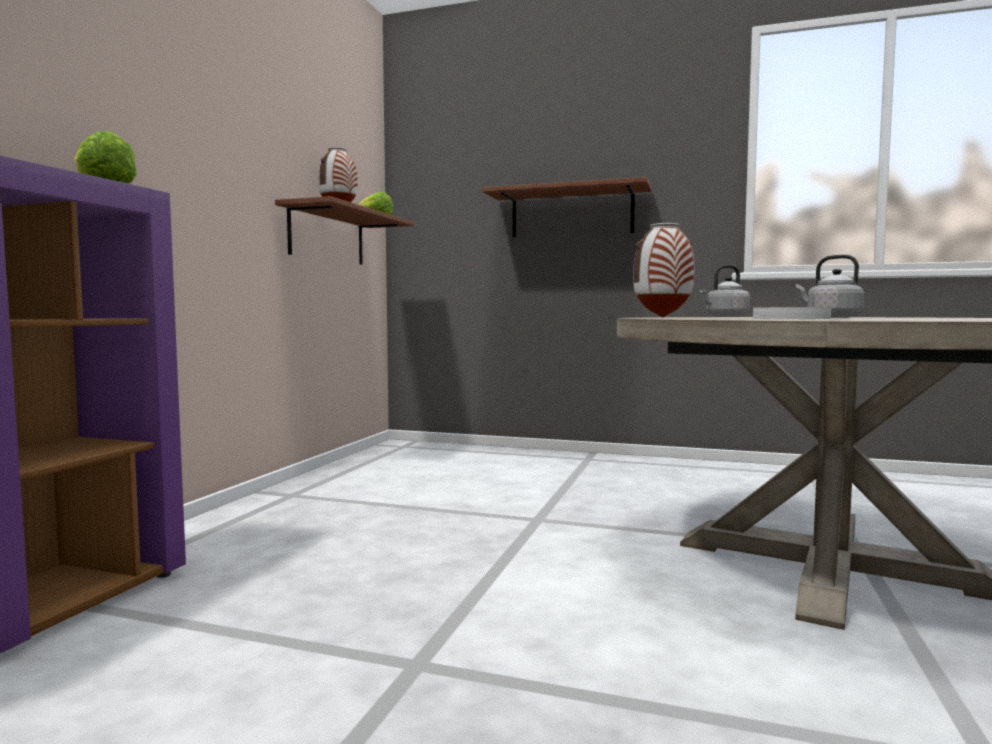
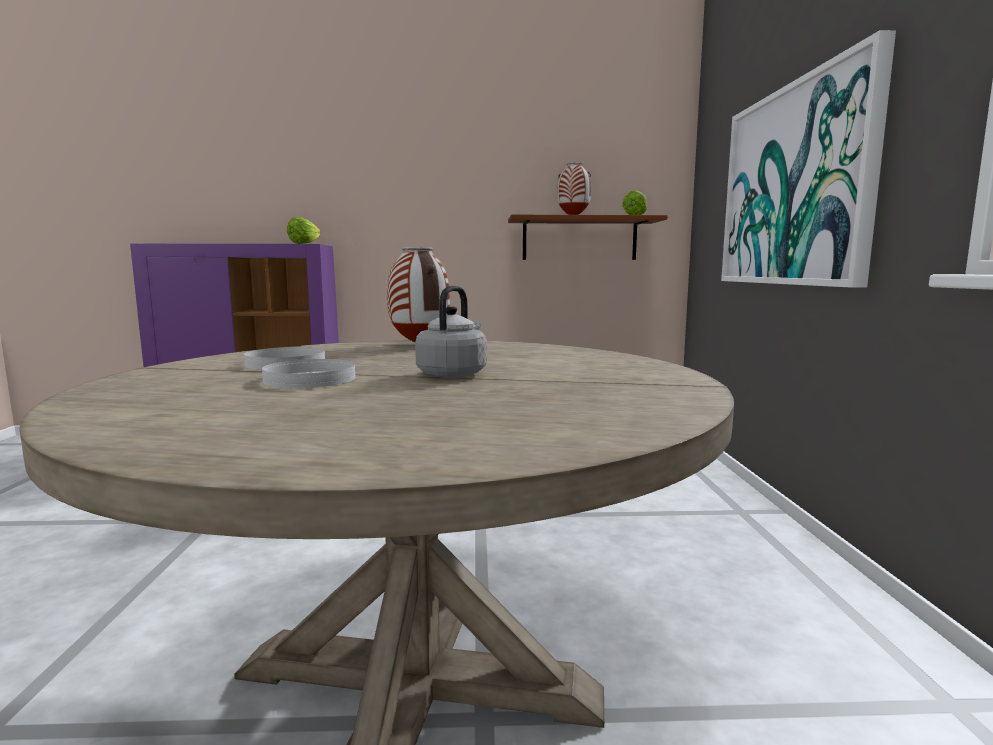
camera: 70 degrees right, 5 degrees up
(572, 213) = (793, 186): brown shelf -> picture
(725, 316) = (585, 353): grey kettle -> none
(870, 318) = (311, 379): none -> white plate

